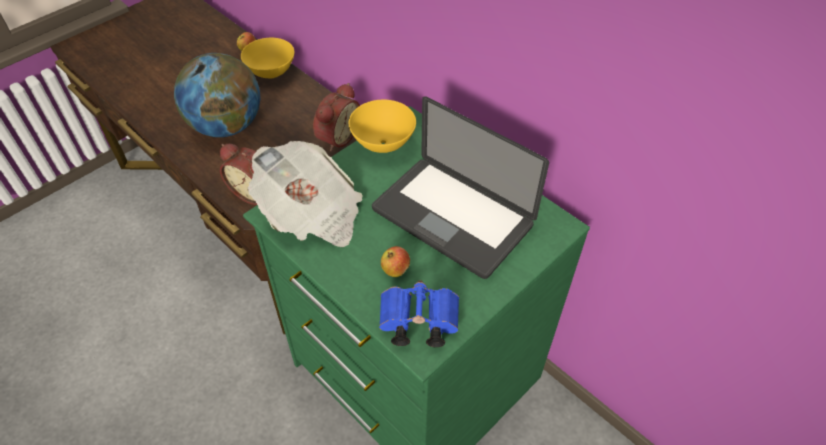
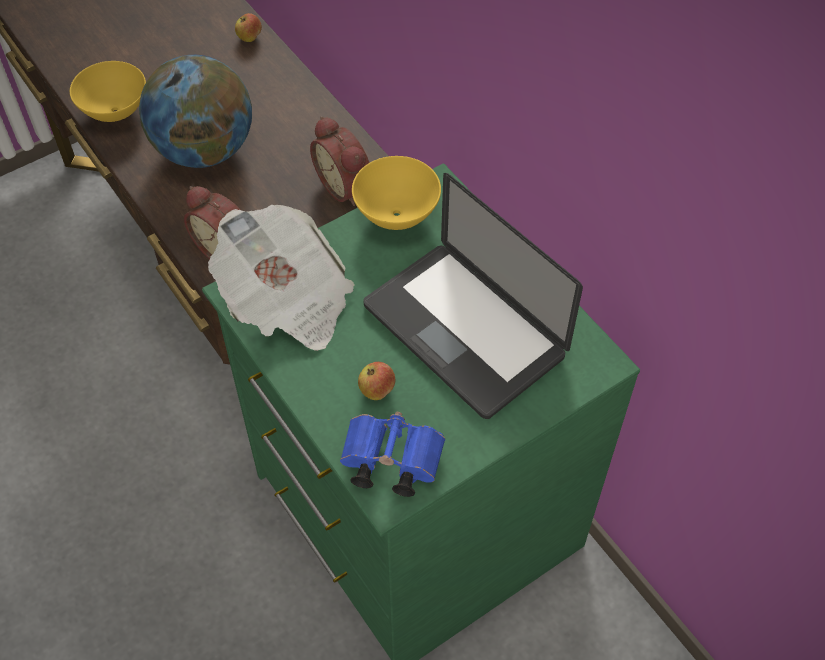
camera: 10 degrees right, 5 degrees up
(271, 73) = (275, 77): yellow bowl -> yellow bowl (114, 111)
(336, 137) = (347, 185): alarm clock -> alarm clock turned 105 degrees clockwise

